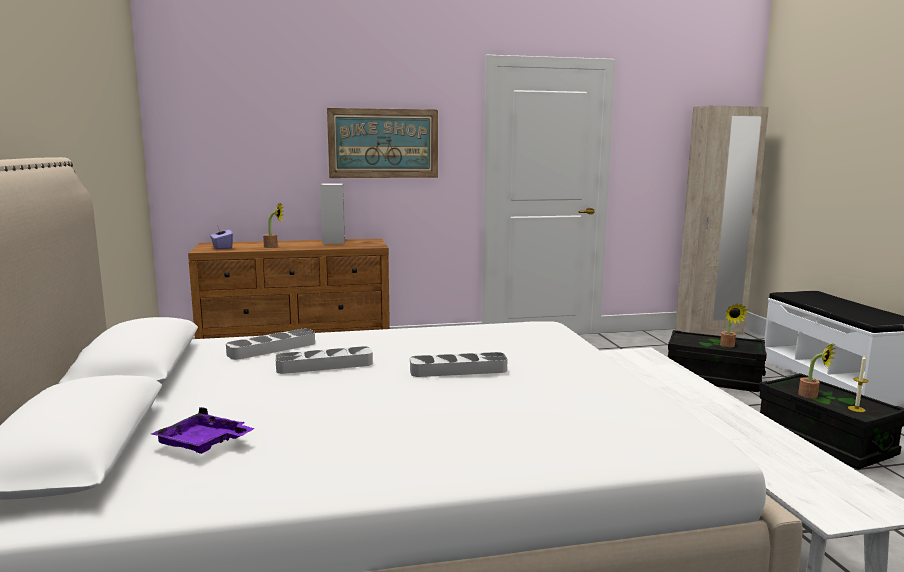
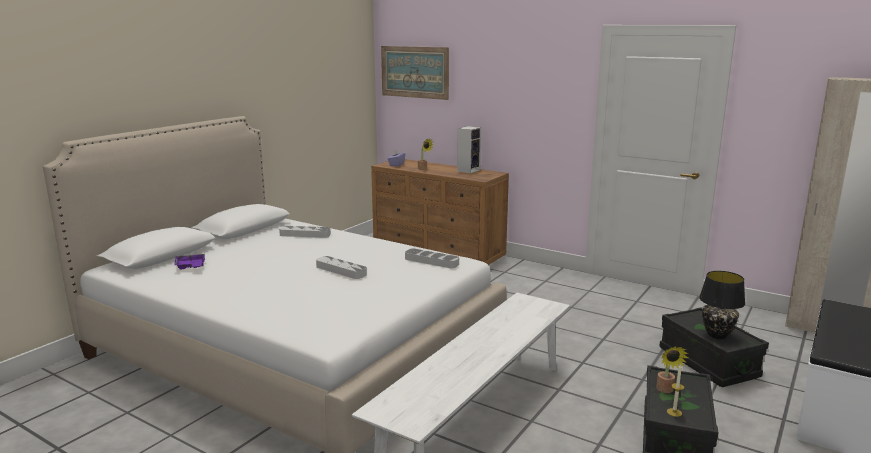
camera: 45 degrees right, 5 degrees up
(324, 365) = (301, 249): grey tray -> grey tray (431, 261)
(383, 143) = (516, 98): picture -> picture (414, 72)
(728, 346) = (717, 335): potted plant -> black table lamp

